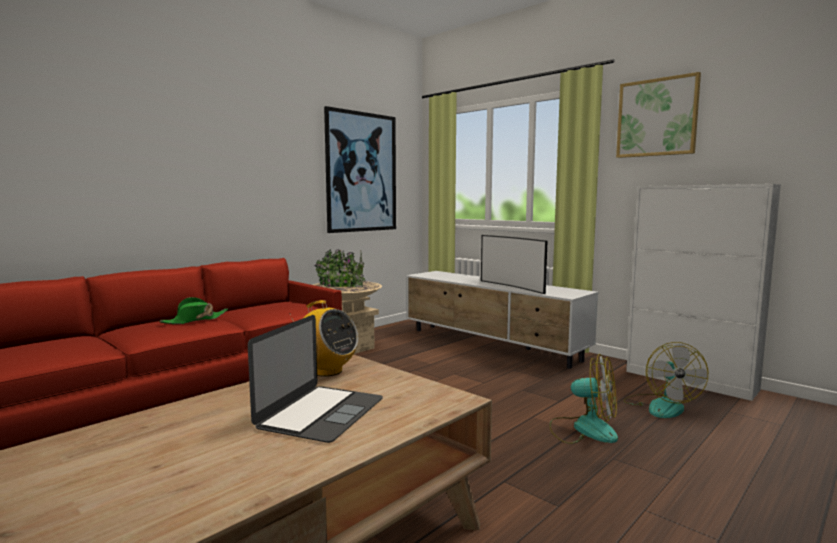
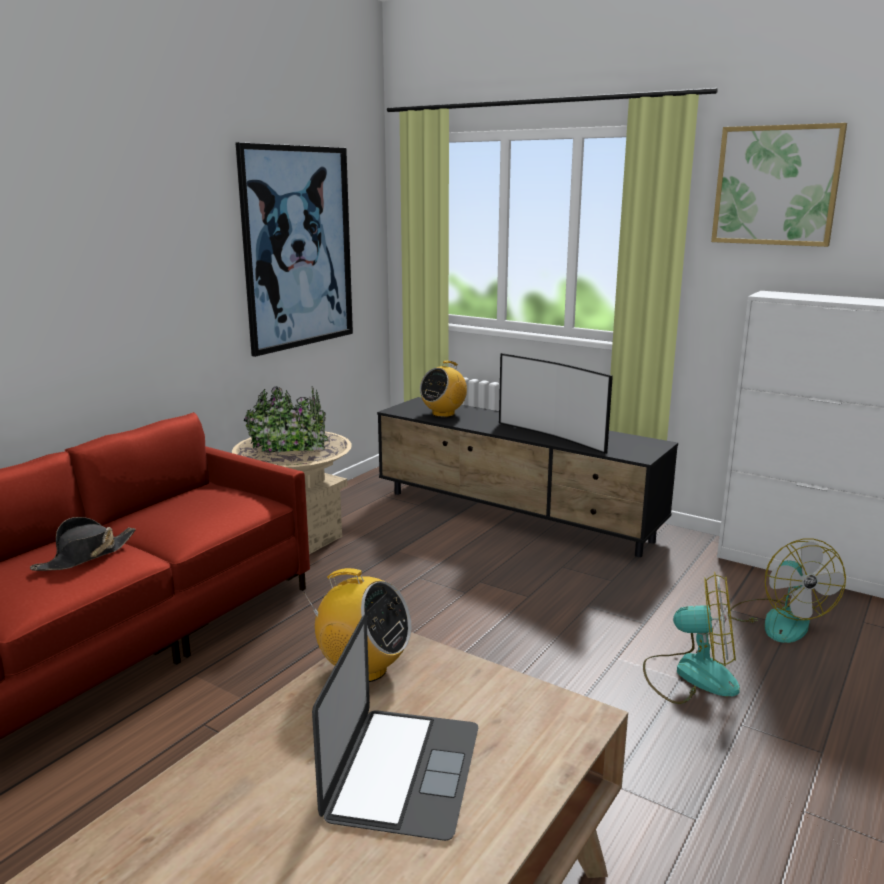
camera: 10 degrees left, 10 degrees up
(195, 320) = (86, 556): green hat -> black hat
(447, 276) = (443, 414): none -> radio
(492, 345) = (516, 516): white tv stand -> black tv stand

